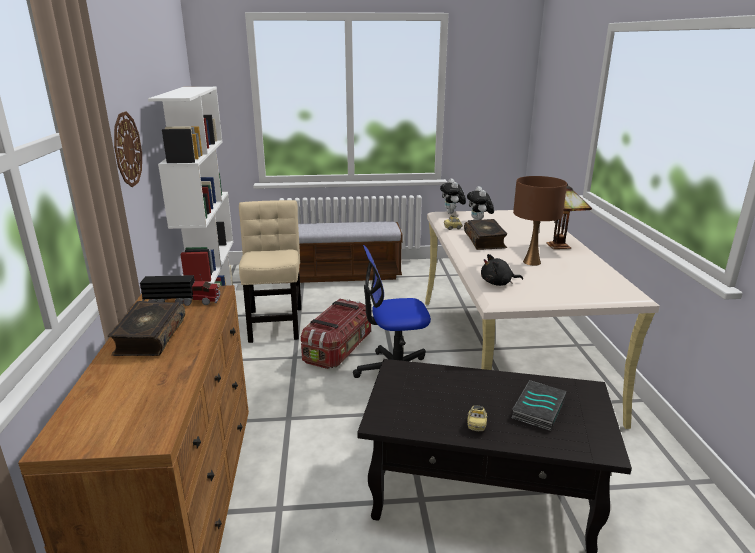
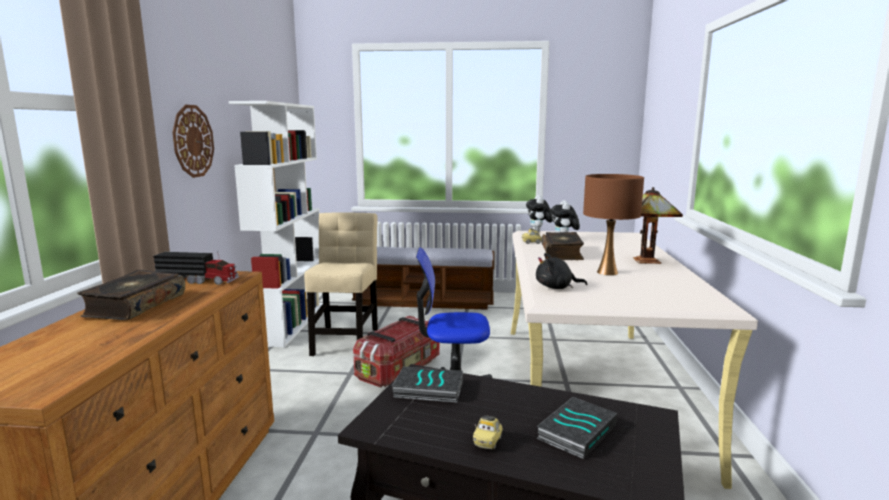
camera: 10 degrees right, 10 degrees down
(409, 383) = (427, 390): none -> book

